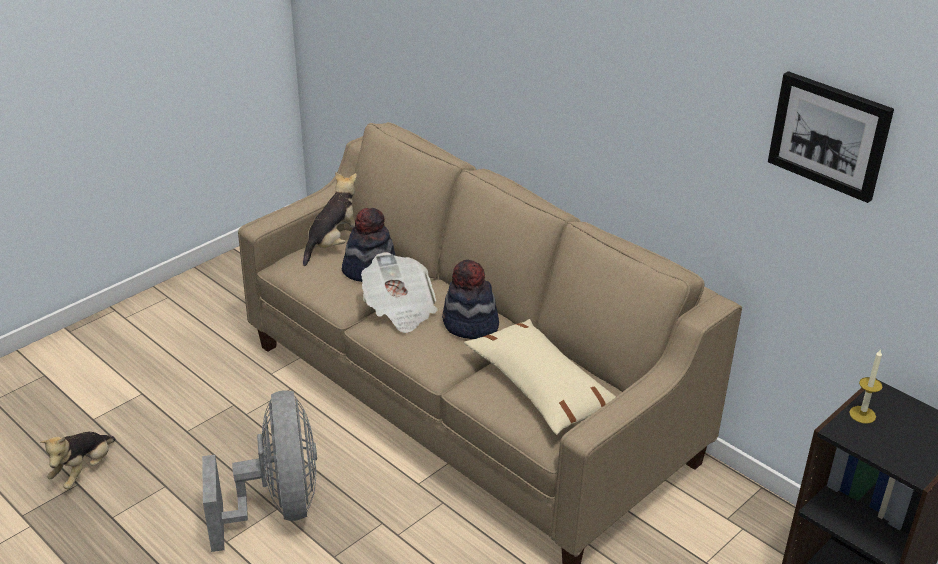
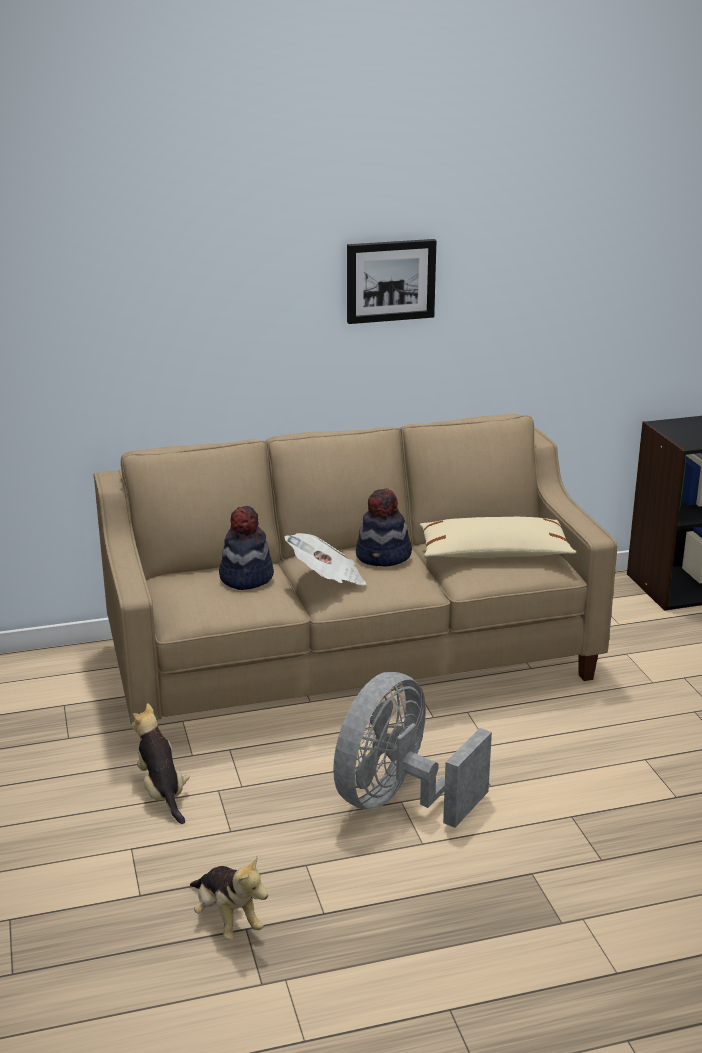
camera: 60 degrees left, 10 degrees down
(277, 506) = (398, 800): grey fan -> grey fan turned 75 degrees counterclockwise
(333, 244) = (179, 583): plush toy -> plush toy (162, 792)
(829, 135) = (580, 255): picture -> picture (390, 280)
(862, 414) = (678, 434): candle -> none

